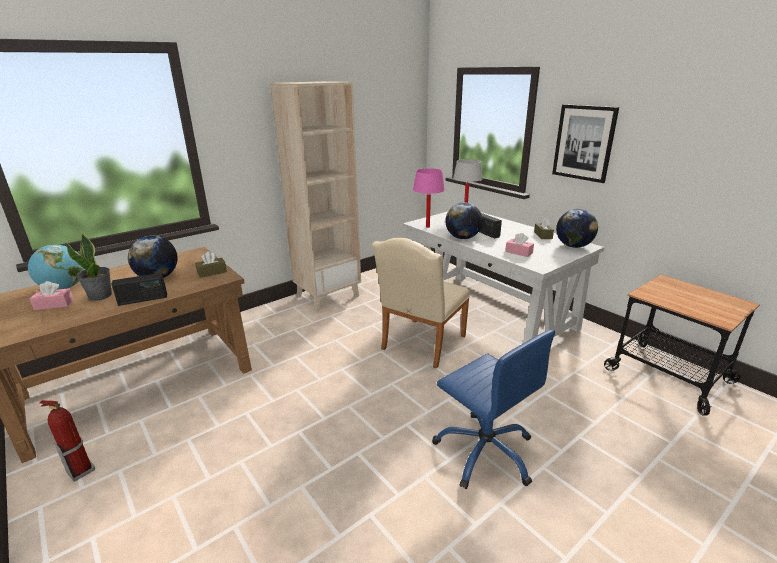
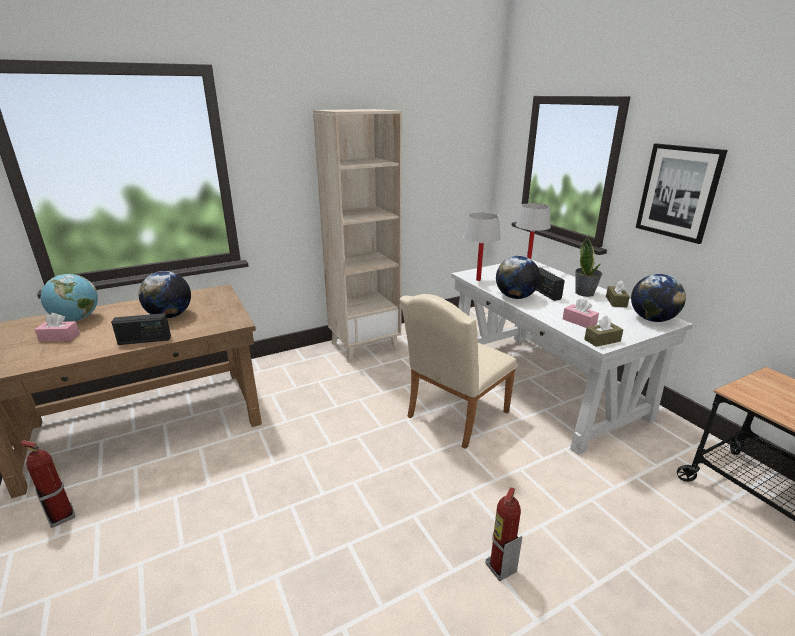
camera: 10 degrees right, 0 degrees up
(100, 296) = (106, 331): potted plant -> potted plant (585, 293)
(212, 272) = (225, 315): brown tissue box -> brown tissue box (602, 340)
(427, 227) = (478, 280): pink table lamp -> white table lamp
(485, 451) = (500, 567): blue office chair -> fire extinguisher

